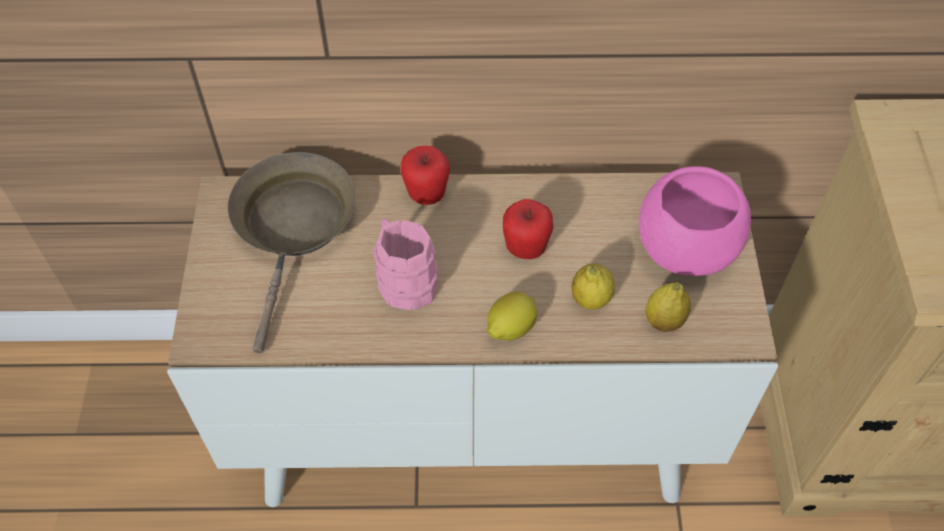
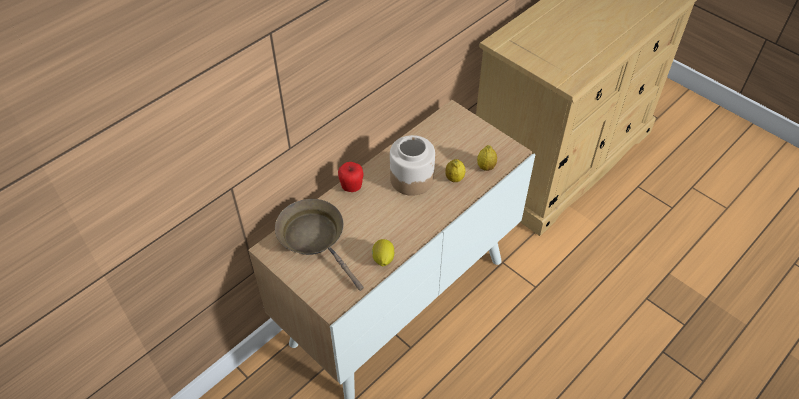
camera: 45 degrees left, 5 degrees down
(404, 279) = (381, 223): pink mug -> none
(510, 328) = (439, 209): lemon -> lemon (383, 259)
(526, 248) = (411, 178): apple -> jar
(686, 250) = (466, 138): pink bowl -> none

